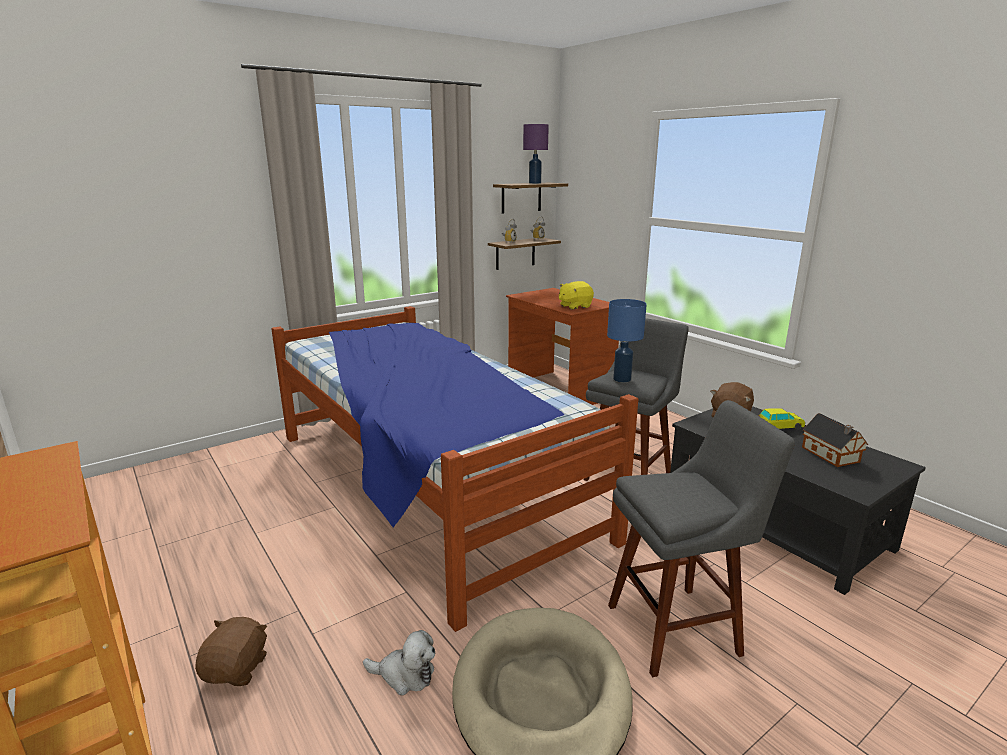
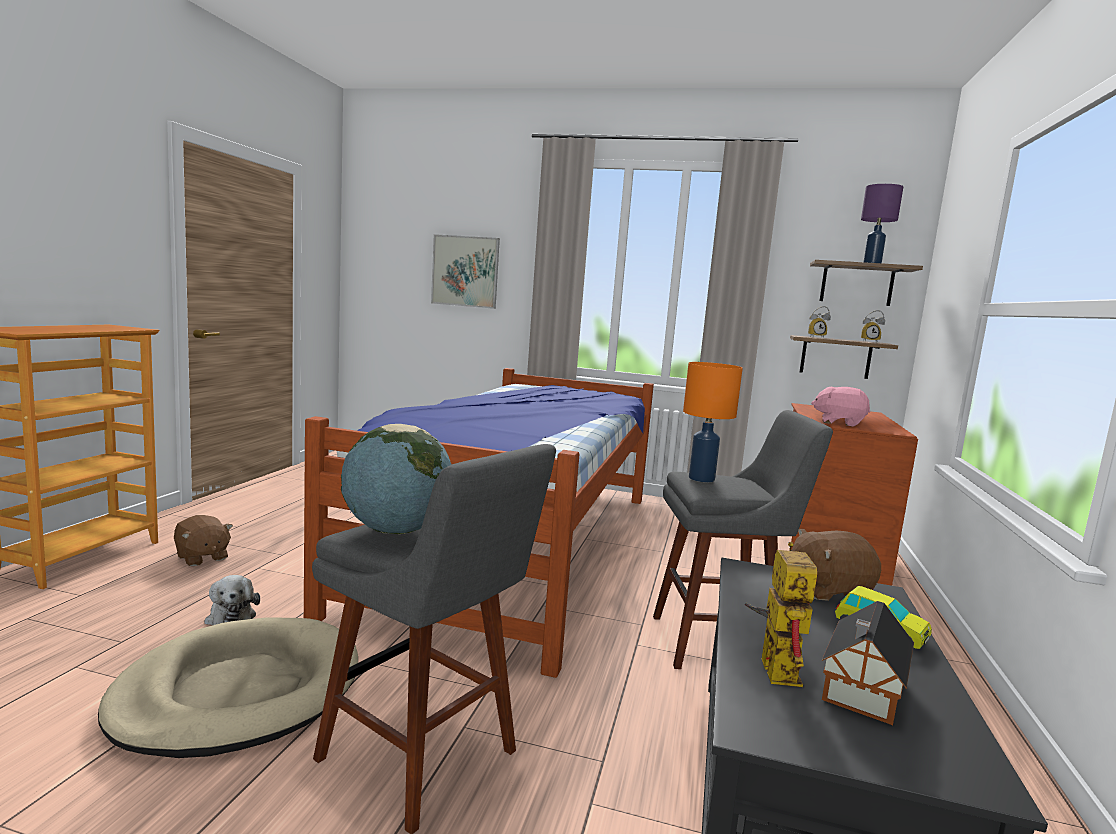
camera: 50 degrees right, 10 degrees down
(178, 229) = (465, 271): none -> picture
(237, 669) = (201, 557): brown plush toy -> brown plush toy turned 75 degrees clockwise
(574, 306) = (839, 422): yellow plush toy -> pink plush toy
(622, 379) = (702, 479): blue table lamp -> orange table lamp
(677, 498) = (396, 530): none -> globe
(804, 464) = (772, 666): none -> toy robot

